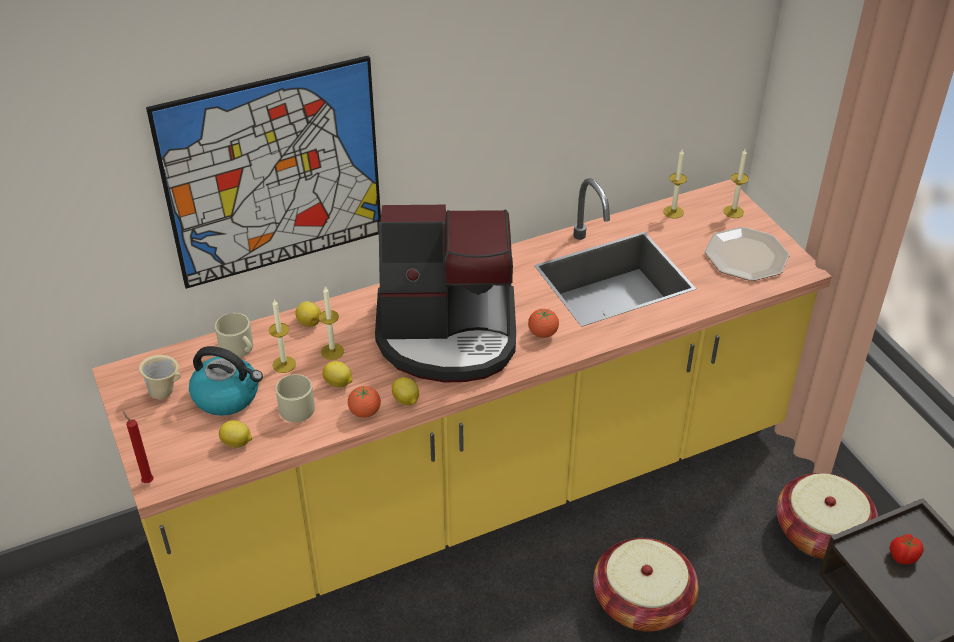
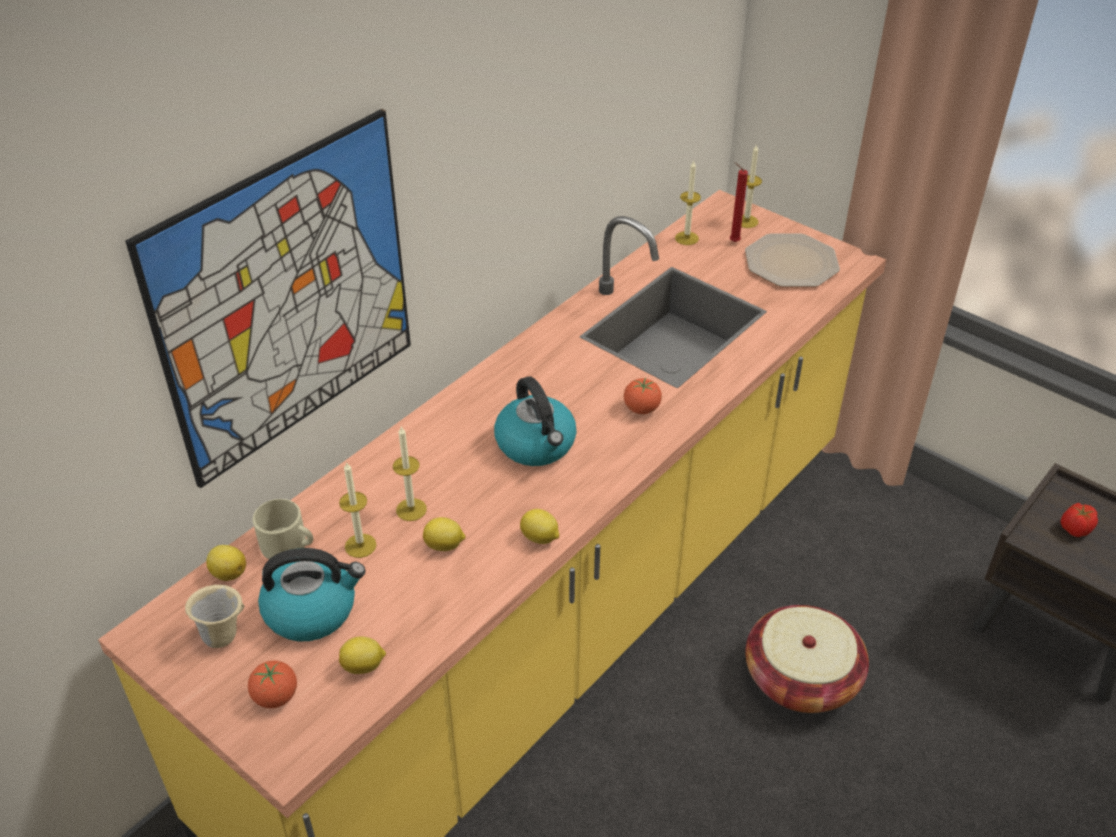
camera: 25 degrees left, 0 degrees up
(147, 481) = (272, 762): red candle -> red candle (732, 241)
(298, 405) = (411, 590): beige mug -> none
(309, 322) = (358, 483): lemon -> lemon (228, 573)
(365, 412) = (500, 569): tomato -> tomato (276, 697)
(448, 335) = (536, 445): coffee machine -> kettle
(821, 533) = (924, 539): basket -> none

